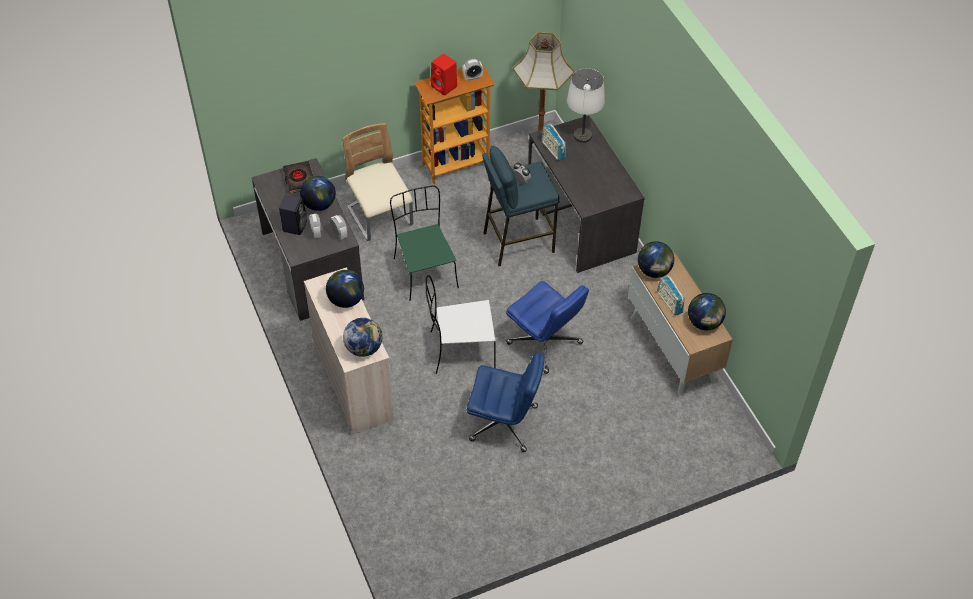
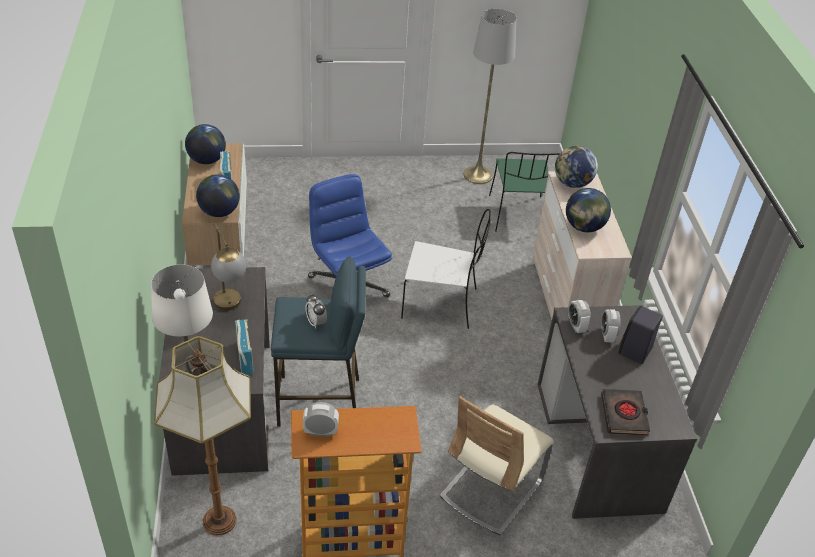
camera: 165 degrees left, 10 degrees down
(319, 204) = (598, 371): globe -> none
(380, 217) = (491, 489): beige chair -> beige chair turned 45 degrees clockwise
(424, 272) = (453, 397): green chair -> green chair (518, 215)
(445, 87) = (374, 427): red speaker -> none
(478, 528) = (478, 175): none -> grey floor lamp
(505, 423) = (423, 234): blue office chair -> none
(584, 180) = (230, 307): none -> table lamp

